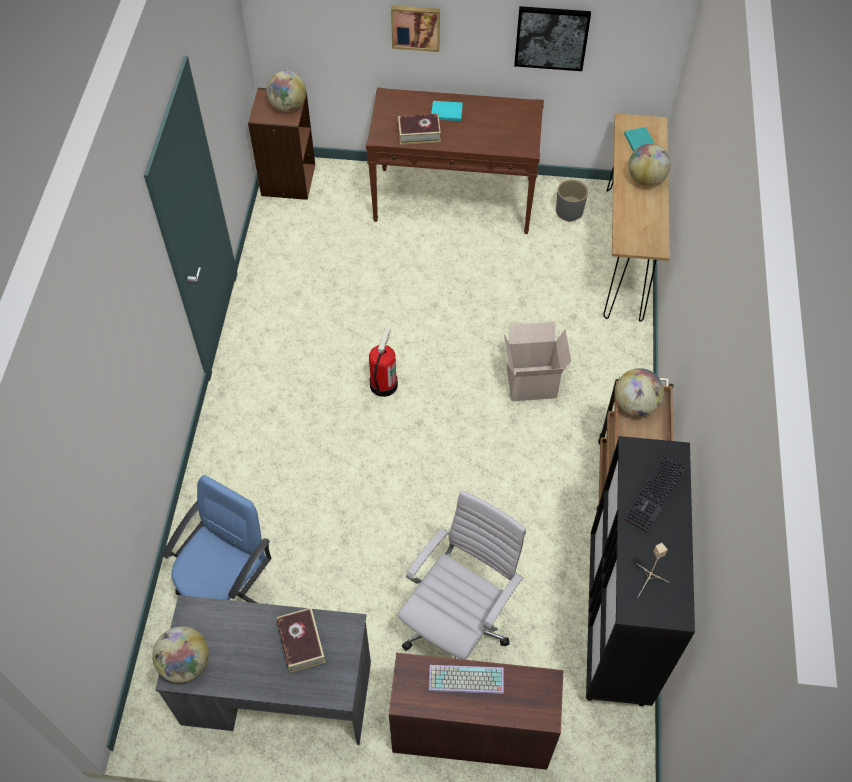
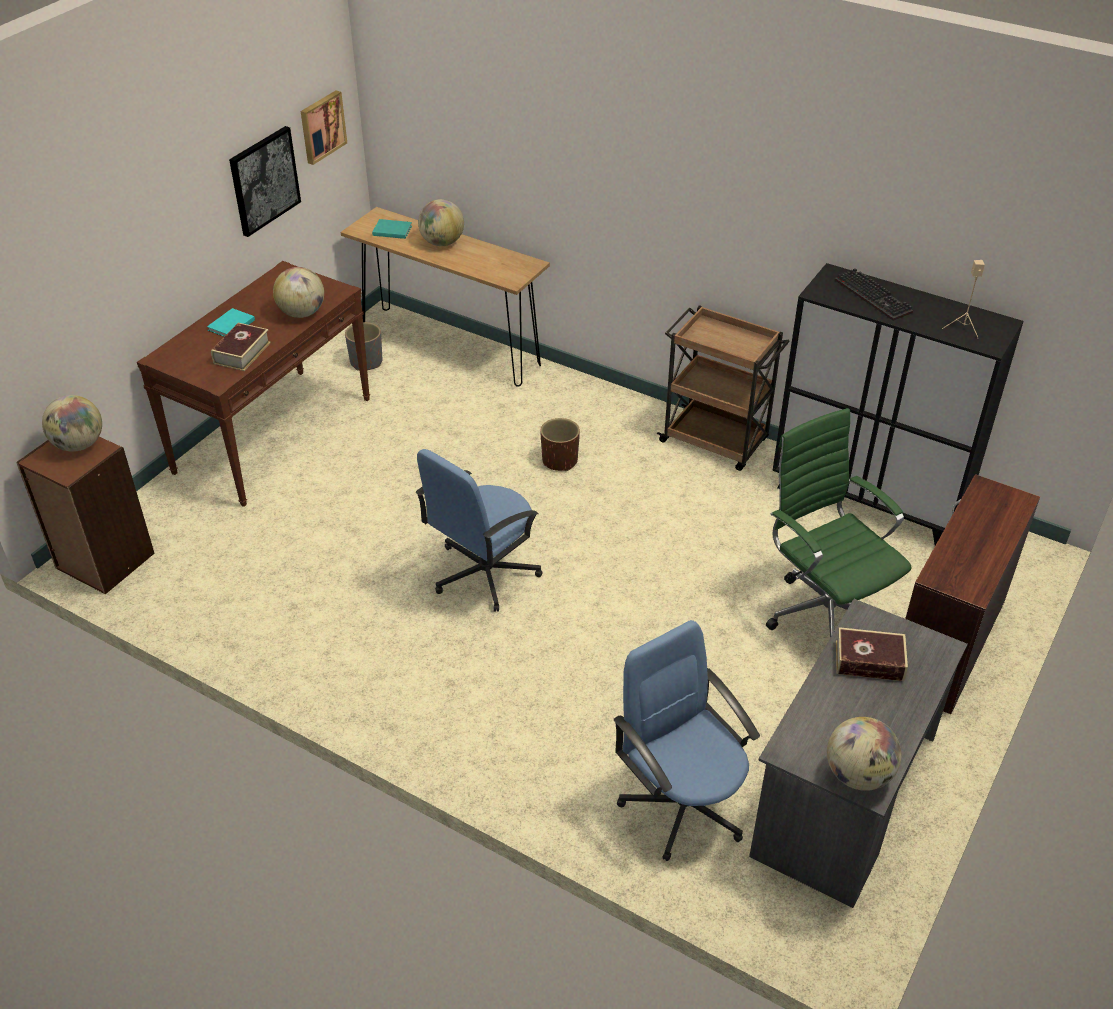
camera: 65 degrees left, 15 degrees down
(383, 384) = (483, 573): fire extinguisher -> blue office chair
(416, 27) = (147, 252): picture -> picture (321, 126)
(458, 625) = (822, 613): white office chair -> green office chair
(465, 681) = (965, 541): keyboard -> none
(532, 381) = (560, 460): cardboard box -> brown planter
(635, 405) = (704, 337): globe -> globe (302, 313)

